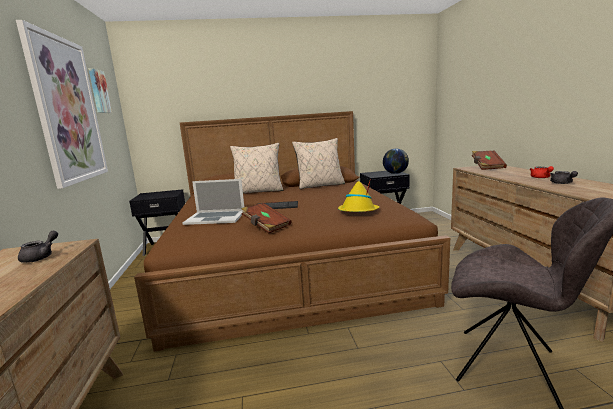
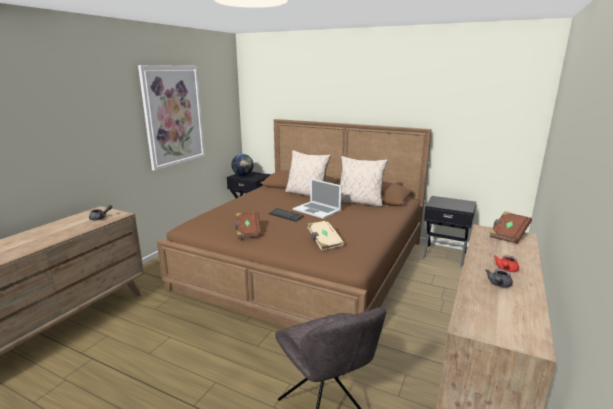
camera: 35 degrees right, 5 degrees up
(98, 91) = (211, 95): picture -> none
(215, 218) = (236, 212): laptop -> laptop (317, 210)
(358, 212) = (324, 242): yellow hat -> beige book
(395, 173) = (462, 207): globe -> globe (243, 175)

